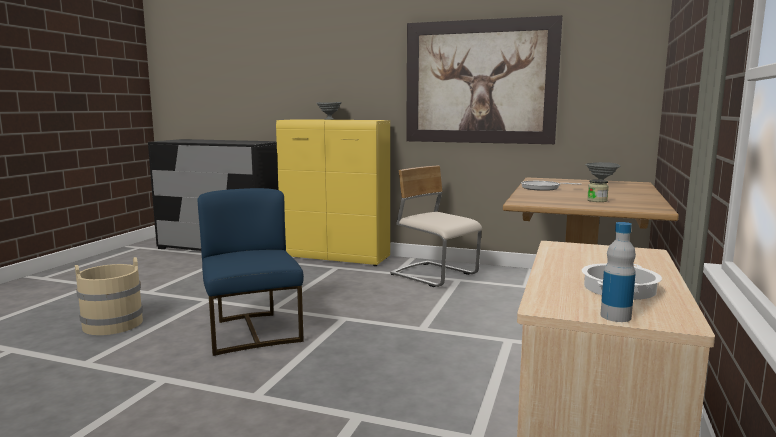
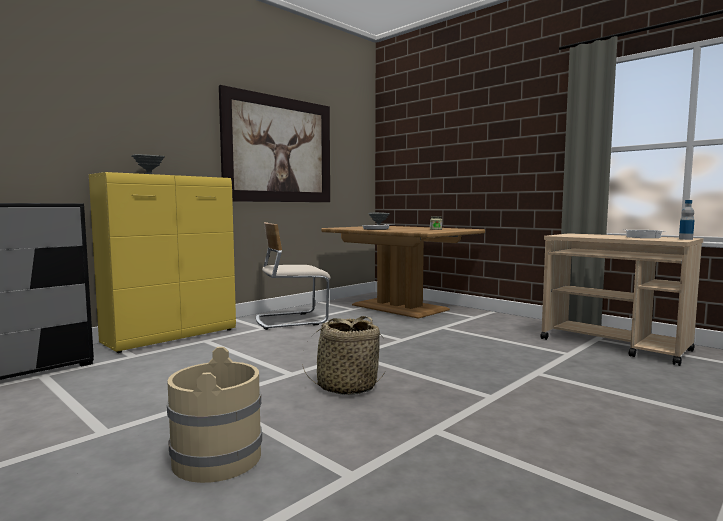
camera: 65 degrees left, 5 degrees down
(253, 332) = (346, 386): blue chair -> basket

